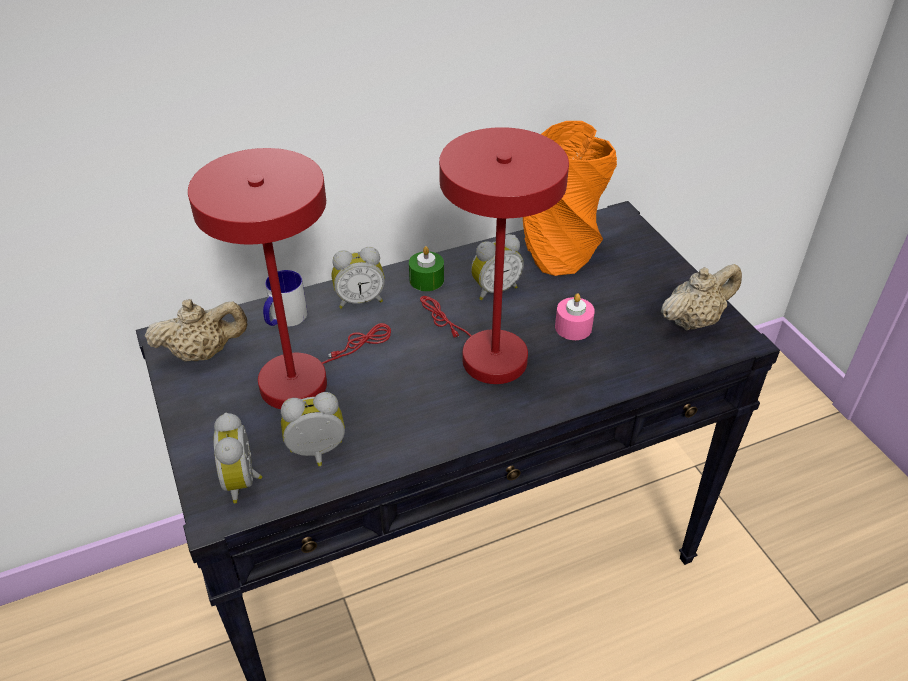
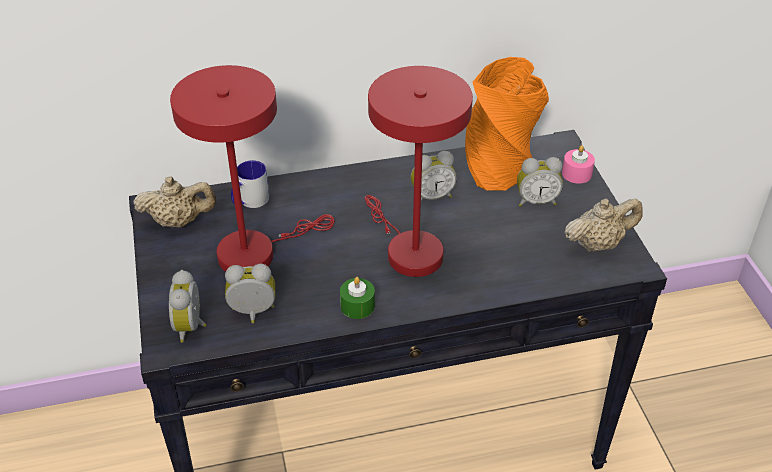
camera: 10 degrees right, 0 degrees up
(360, 300) = (315, 192): alarm clock -> alarm clock (536, 201)
(426, 280) = (375, 181): green candle -> green candle (357, 306)
(573, 327) = (490, 237): pink candle -> pink candle (576, 173)

